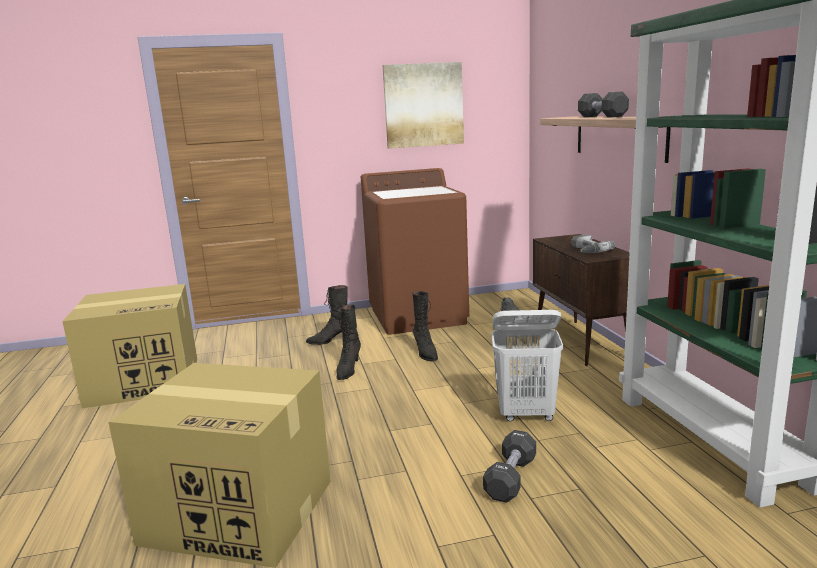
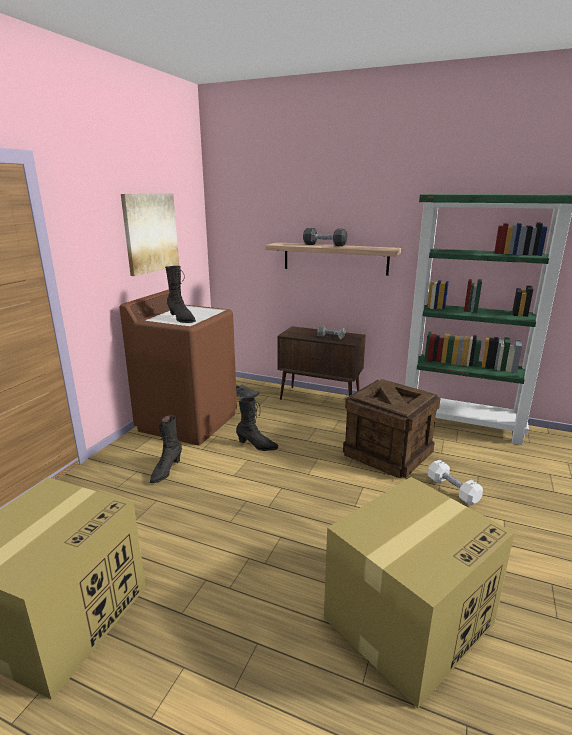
camera: 55 degrees left, 5 degrees up
(348, 370) = (235, 485): black boot -> black boot (181, 319)
(510, 478) = (452, 490): black dumbbell -> white dumbbell
(526, 414) = (387, 453): white laundry basket -> crate

